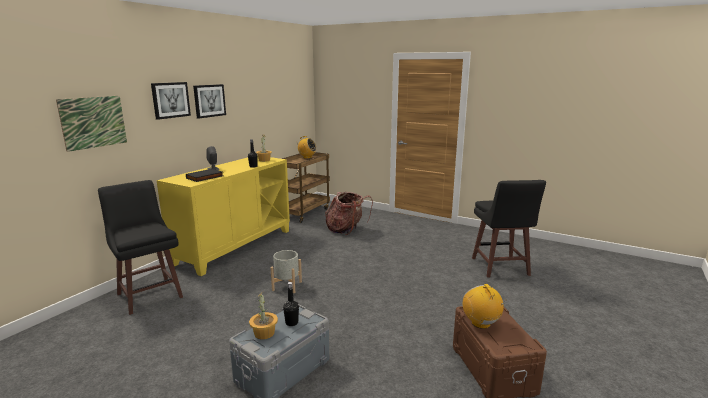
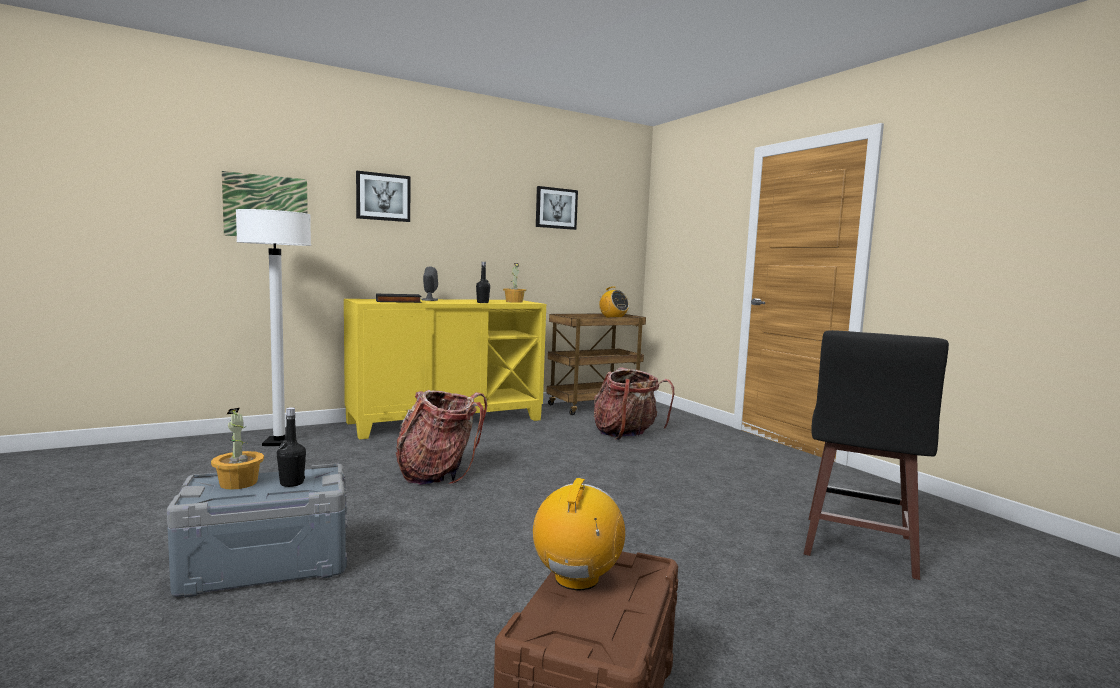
camera: 30 degrees right, 10 degrees down
(149, 294) = (279, 442): black stool -> white floor lamp
(209, 100) = (446, 208): picture -> picture (556, 208)
(287, 286) = (438, 474): grey planter -> backpack

